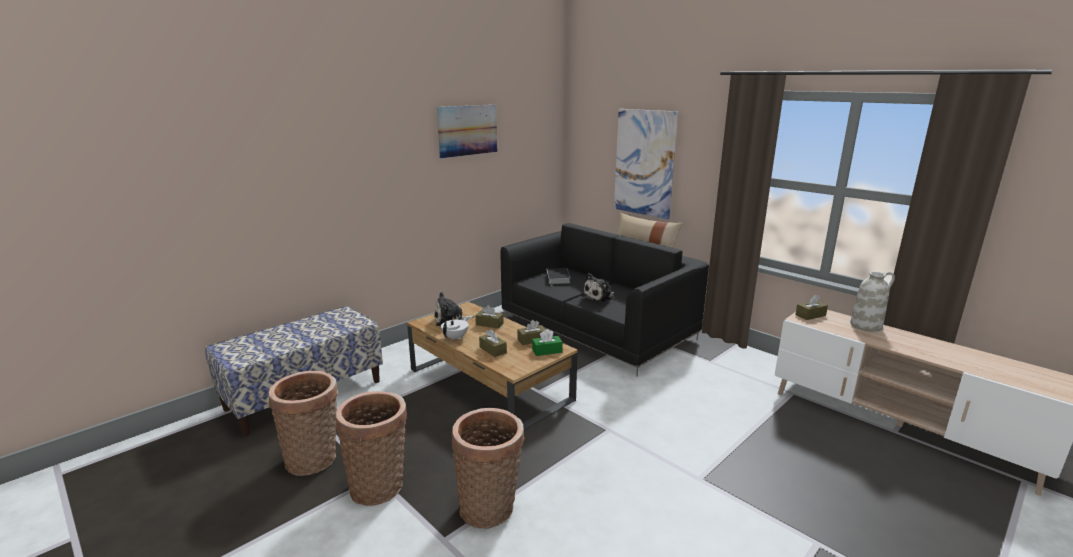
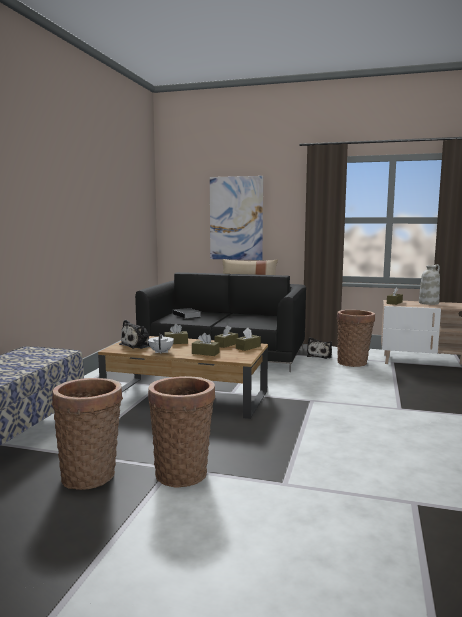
camera: 30 degrees left, 10 degrees down
(468, 130) = (102, 185): picture -> none
(490, 508) = (292, 458): basket -> basket (353, 362)
(547, 351) = (248, 347): green tissue box -> brown tissue box
(600, 297) = (237, 320): plush toy -> plush toy (320, 356)

